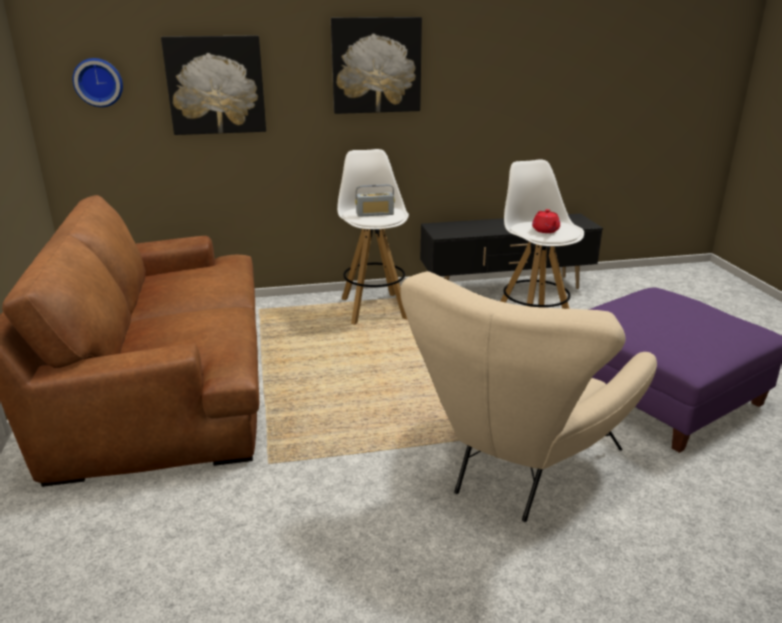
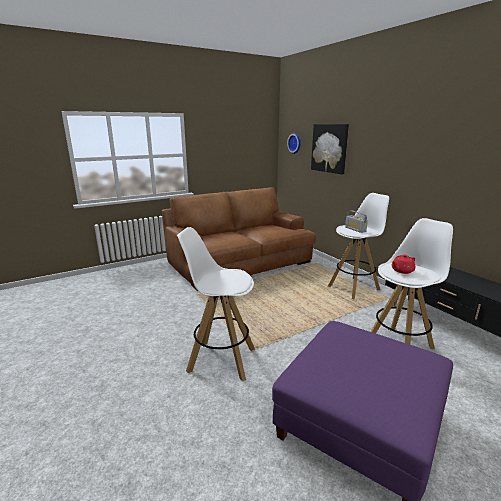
camera: 70 degrees right, 5 degrees down
(376, 65) = (402, 143): picture -> none
(516, 469) = (221, 359): beige armchair -> white stool

